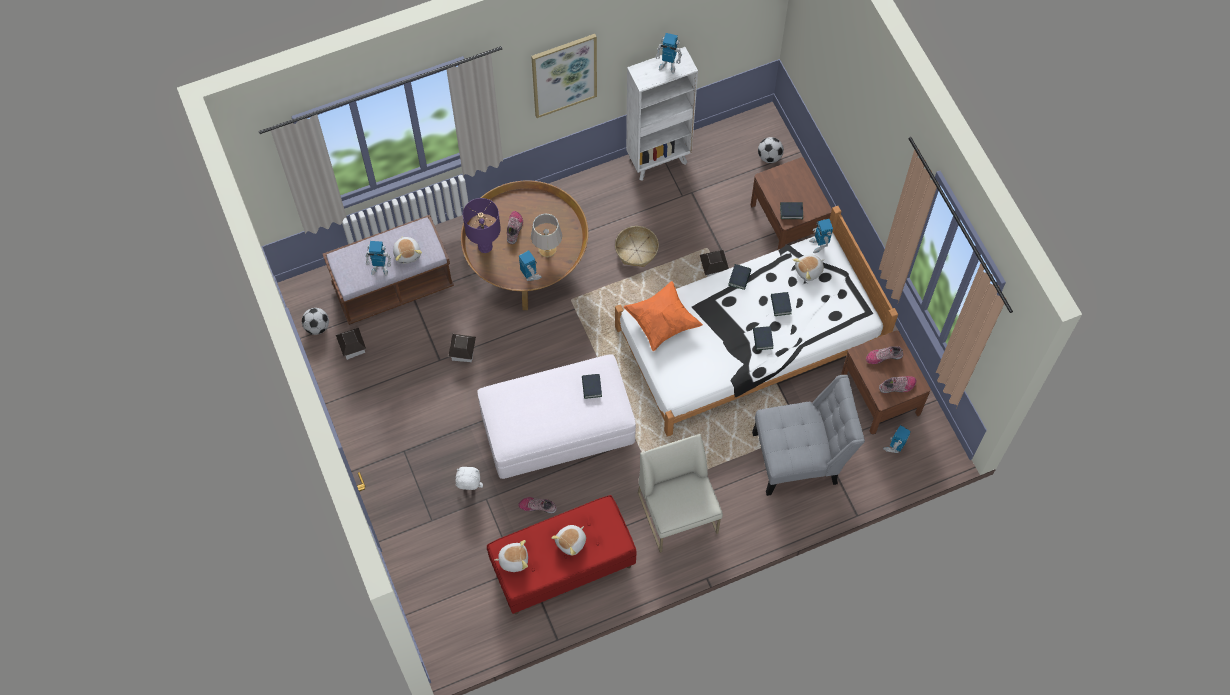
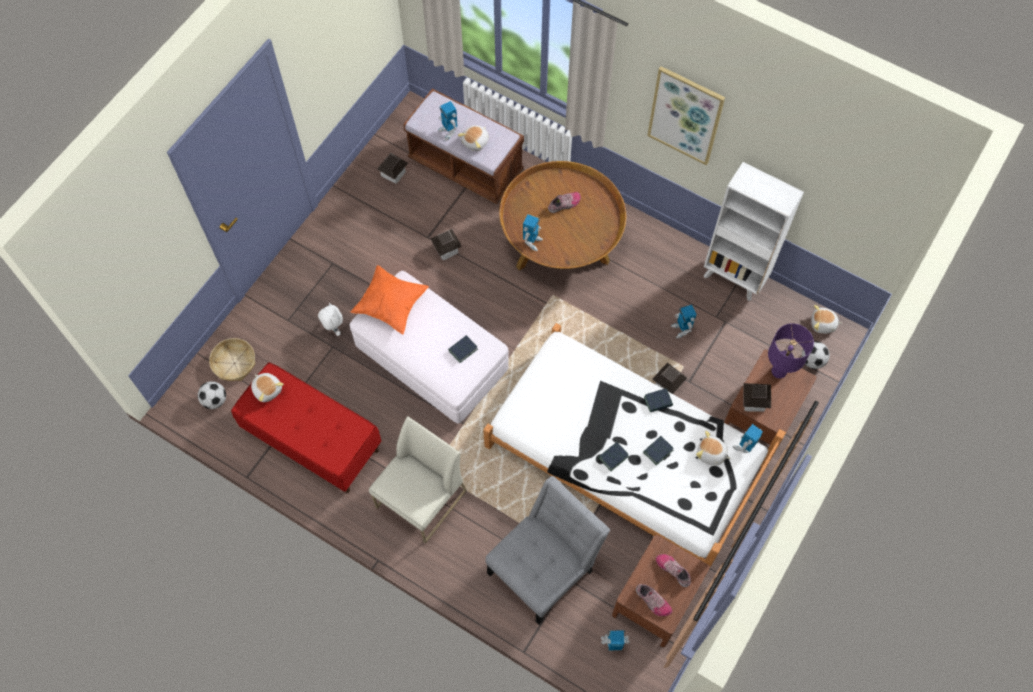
camera: 55 degrees right, 0 degrees up
(317, 327) = (393, 139): football -> football (214, 400)
(485, 247) = (532, 194): purple table lamp -> purple table lamp (779, 371)
(538, 506) = (352, 388): shoe -> none
(547, 249) = (565, 239): grey table lamp -> none
(571, 542) = (312, 423): plush toy -> plush toy (823, 324)
(636, 250) = (637, 314): basket -> basket (234, 363)
(662, 322) = (568, 367): orange pillow -> orange pillow (391, 305)
(668, 65) = (773, 190): toy robot -> toy robot (681, 329)
(791, 211) = (754, 401): book -> toy house
(800, 457) = (544, 568): grey chair -> grey chair turned 90 degrees counterclockwise

